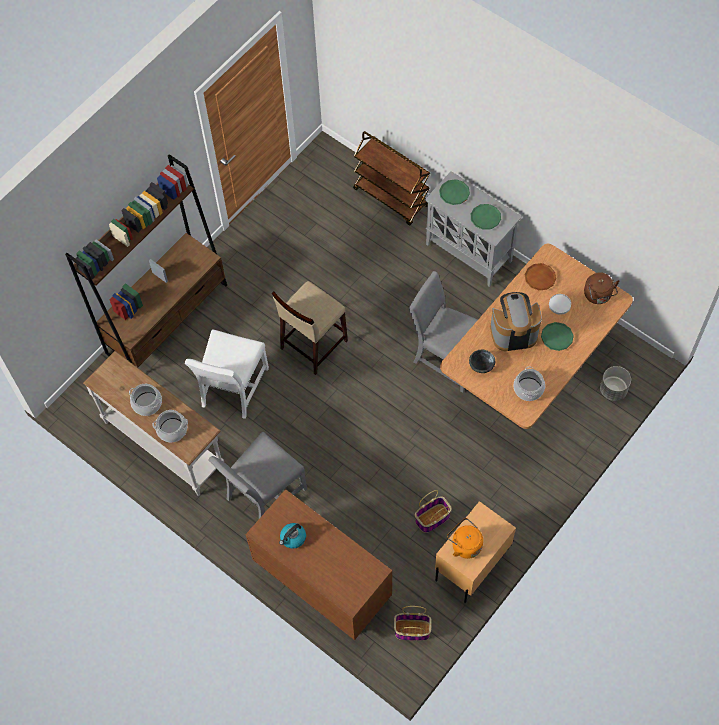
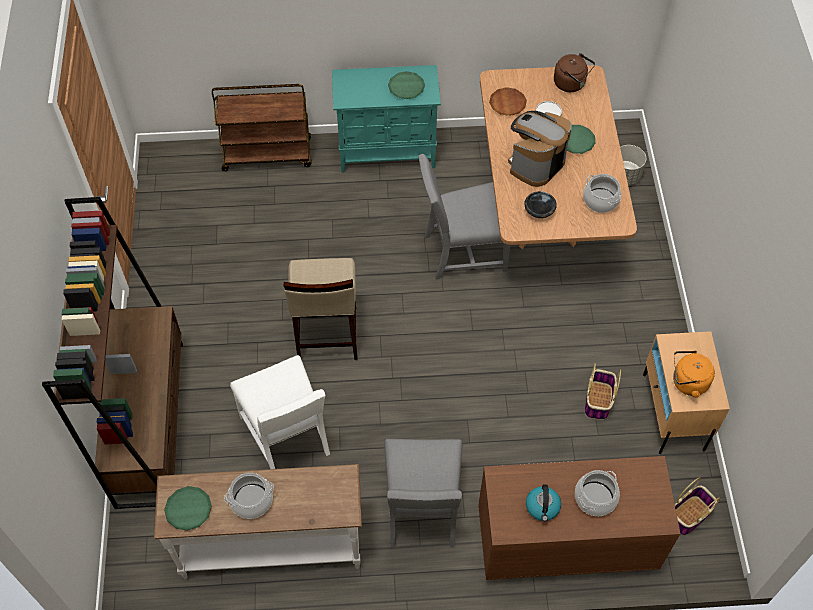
camera: 45 degrees left, 5 degrees down
(172, 429) = (307, 504): cooking pot -> cooking pot (595, 498)
(454, 193) = (355, 86): green plate -> green plate (188, 509)
(469, 253) = (388, 152): grey cabinet -> turquoise cabinet

